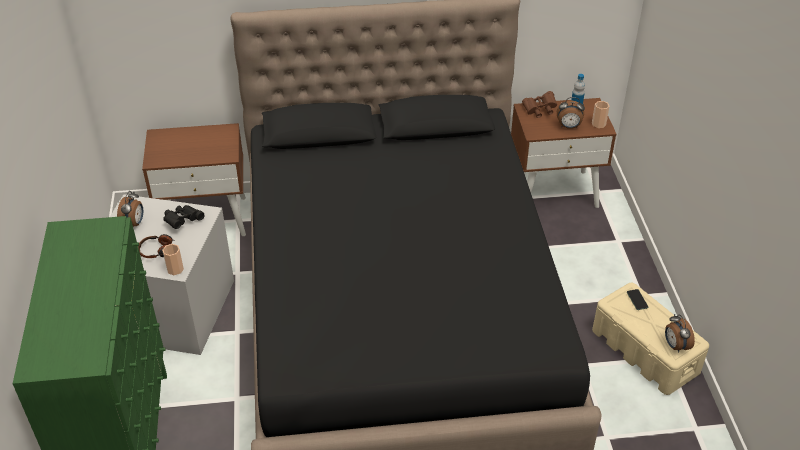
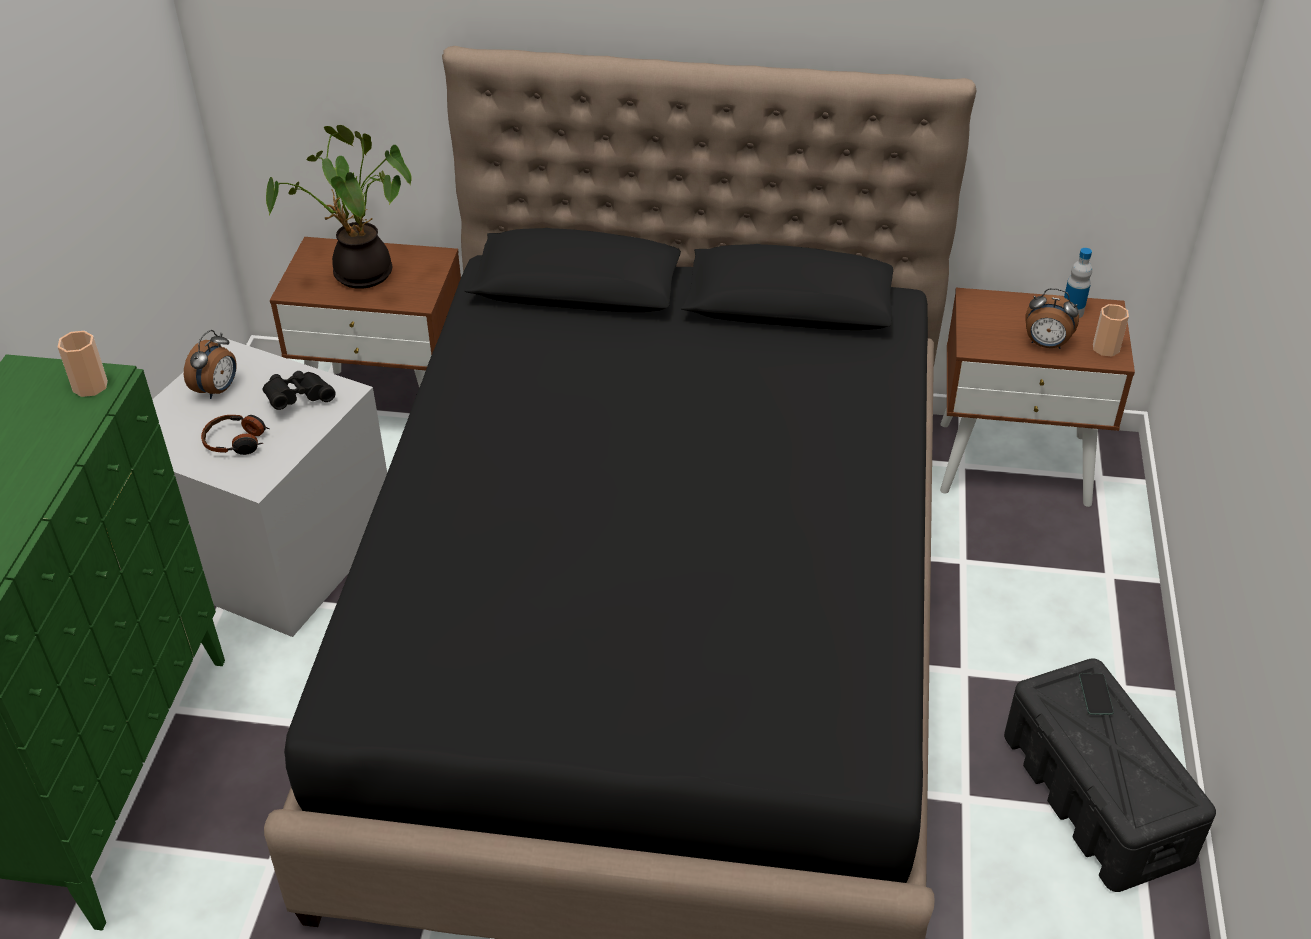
camera: 15 degrees right, 0 degrees up
(175, 269) = (251, 479): cup -> cup (90, 386)
(188, 147) = (359, 276): none -> potted plant
(539, 110) = (1001, 306): brown binoculars -> none
(645, 352) = (1096, 798): beige storage box -> black storage box
(675, 346) = (1144, 800): alarm clock -> none

